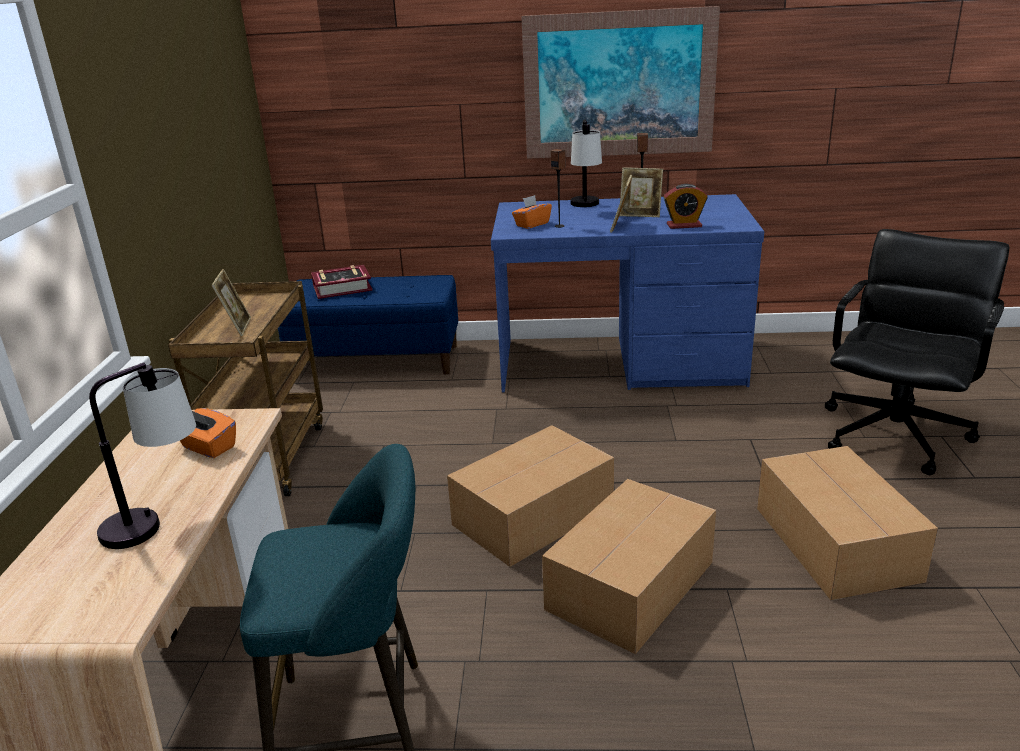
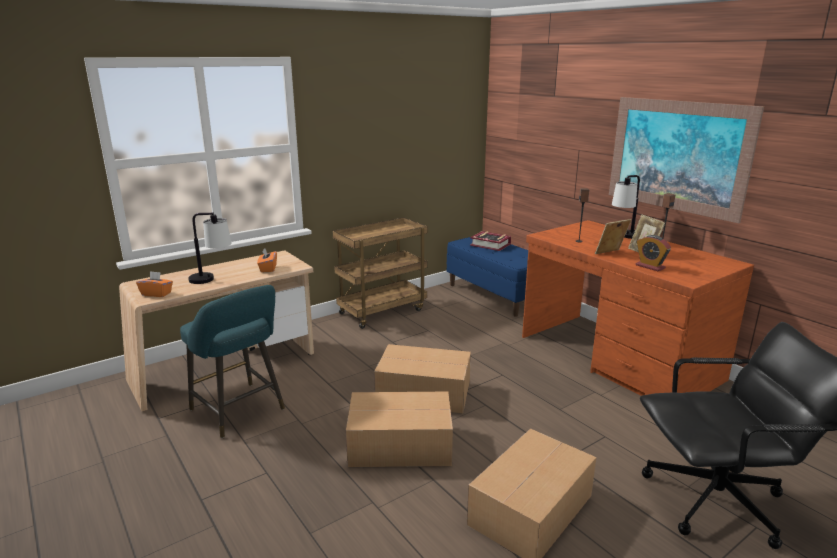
camera: 50 degrees right, 5 degrees down
(237, 327) = (373, 235): picture frame -> none
(532, 224) = (568, 235): orange tissue box -> orange tissue box (157, 294)
(620, 363) = (617, 358): blue desk -> brown desk

